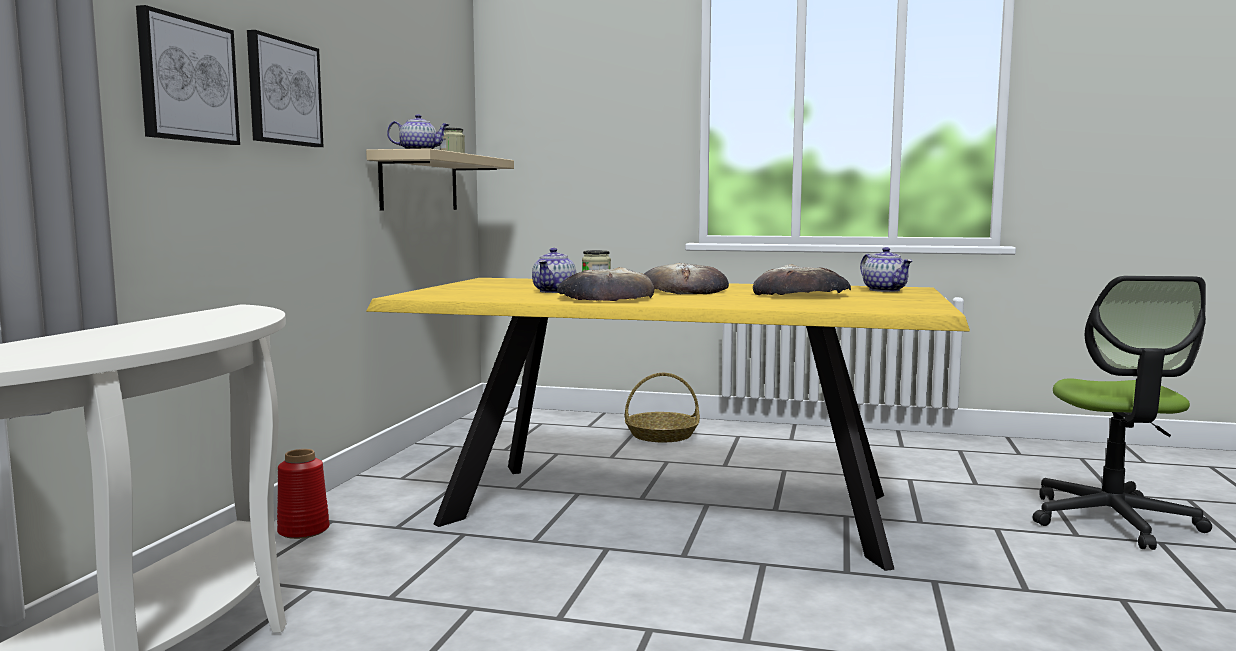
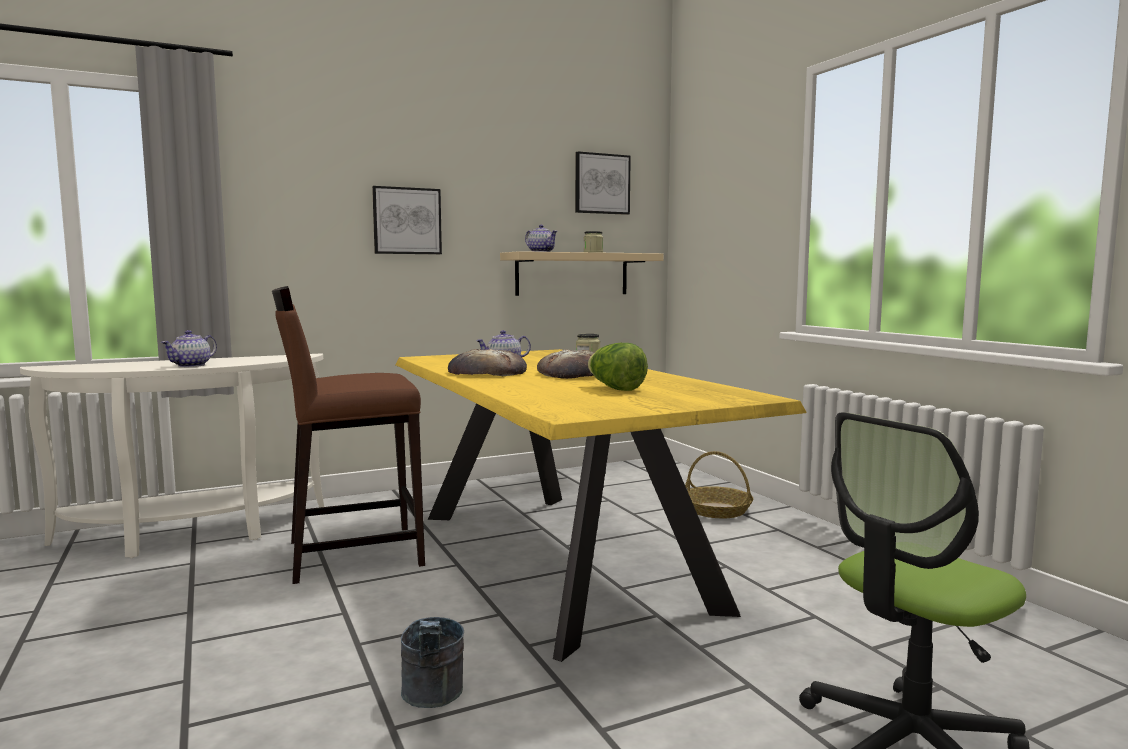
camera: 50 degrees right, 0 degrees up
(187, 80) = (317, 222): picture -> picture (601, 184)
(304, 530) = (380, 499): red vase -> none
(468, 585) = (353, 553): none -> brown stool
(802, 294) = (615, 388): bread -> lettuce
(885, 290) = (717, 395): teapot -> teapot (191, 365)
(911, 634) = (433, 698): none -> grey bucket

